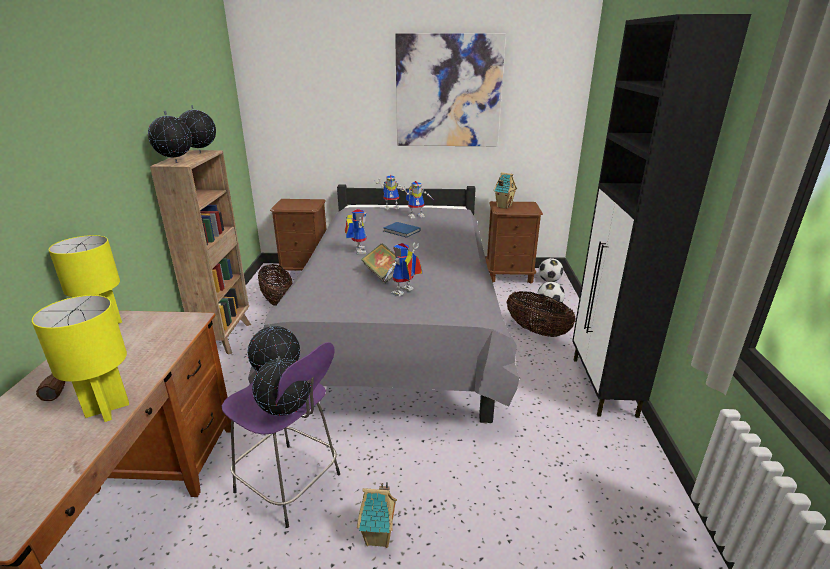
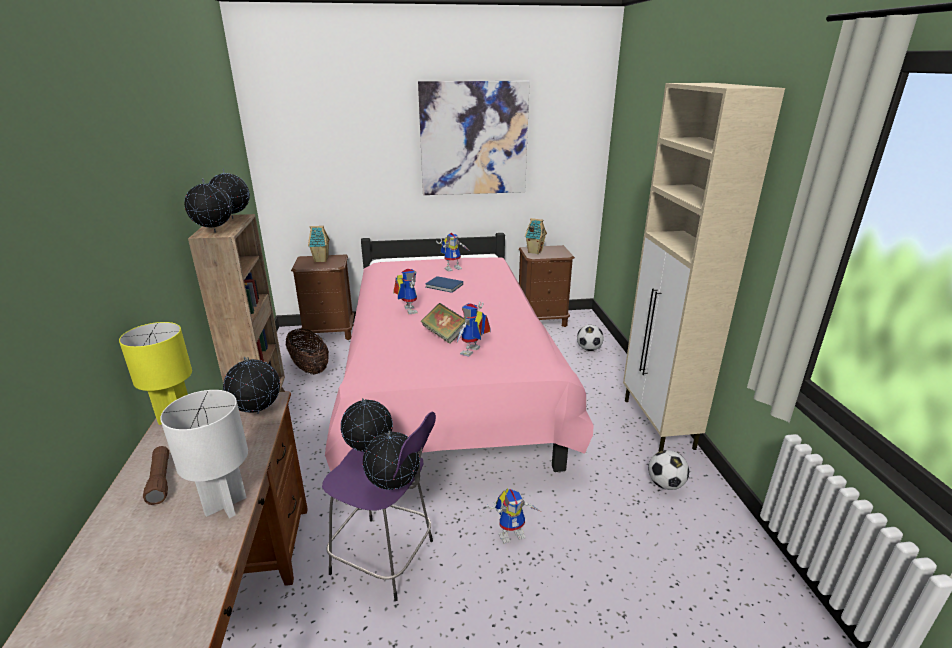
camera: 10 degrees left, 0 degrees up
(108, 409) = (226, 505): yellow table lamp -> white table lamp
(177, 330) = (258, 414): none -> globe
(379, 537) = (489, 595): toy house -> toy house (321, 260)
(392, 208) = (424, 260): toy robot -> toy robot (512, 533)
(398, 330) = (447, 387): grey bed -> pink bed
(537, 331) = (584, 375): basket -> none
(549, 280) = (582, 323): football -> football (665, 484)
(603, 387) = (658, 424): black cabinet -> beige cabinet

